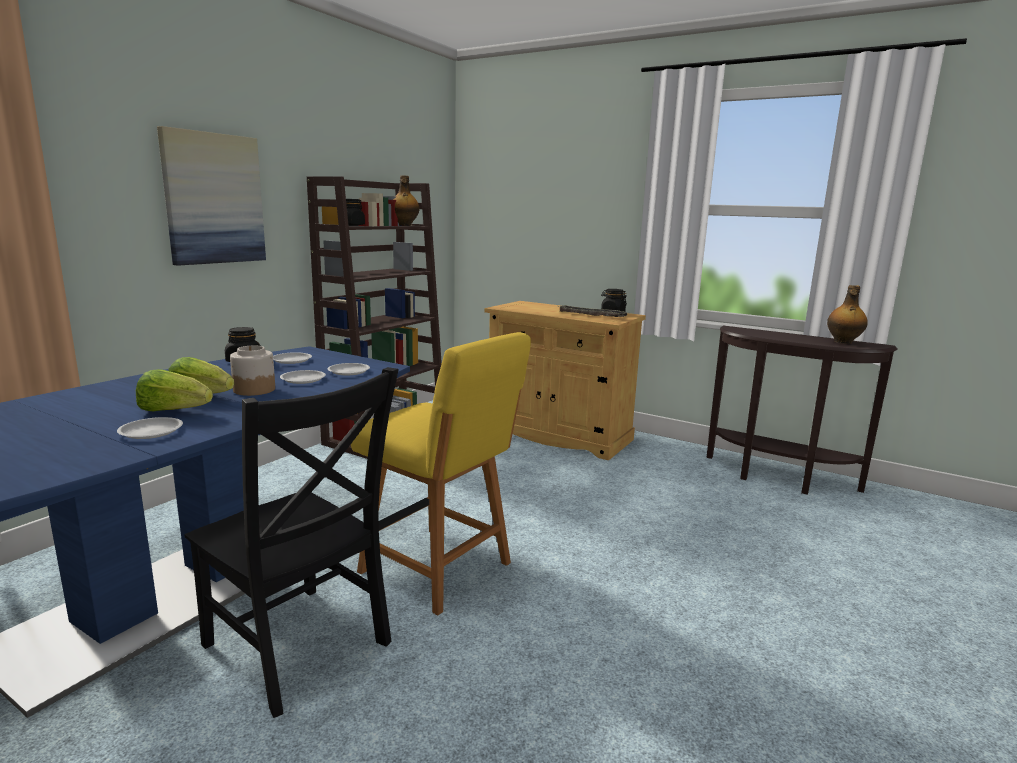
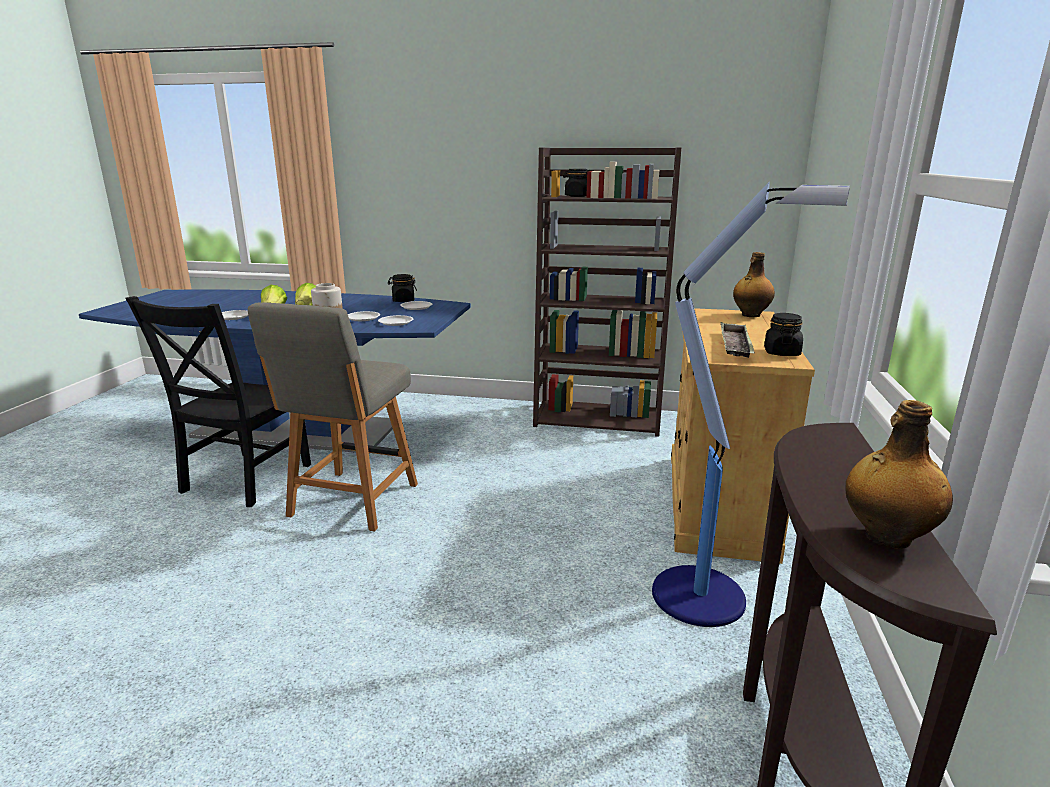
camera: 70 degrees right, 5 degrees up
(213, 199) = (455, 172): picture -> none
(404, 225) = (642, 198): bottle -> bottle (750, 315)
(439, 569) = (352, 502): yellow chair -> grey chair
(658, 465) = (702, 596): none -> floor lamp

